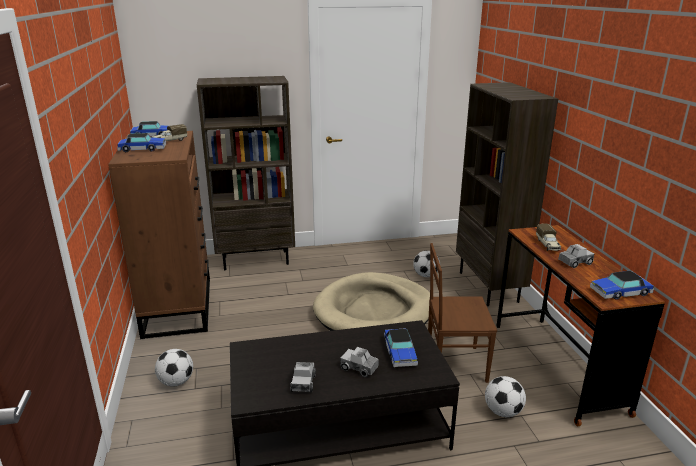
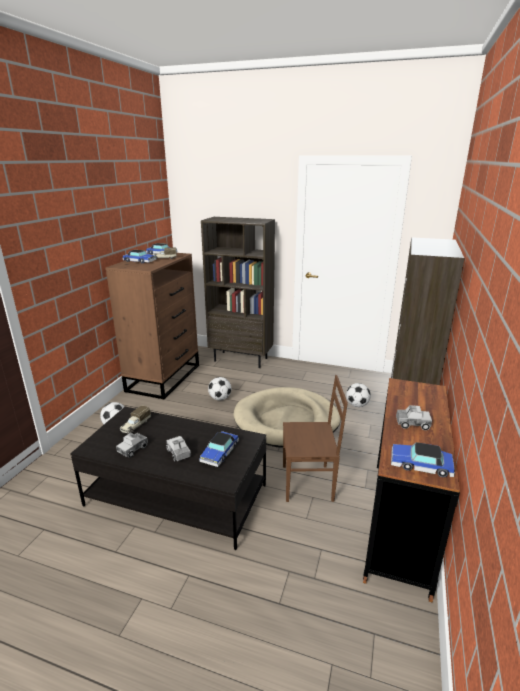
camera: 30 degrees right, 0 degrees up
(454, 363) = (308, 483): brown chair -> brown chair turned 150 degrees clockwise
(502, 411) = (308, 539): football -> football (220, 398)
(548, 245) = (407, 401): toy truck -> toy truck (135, 426)

